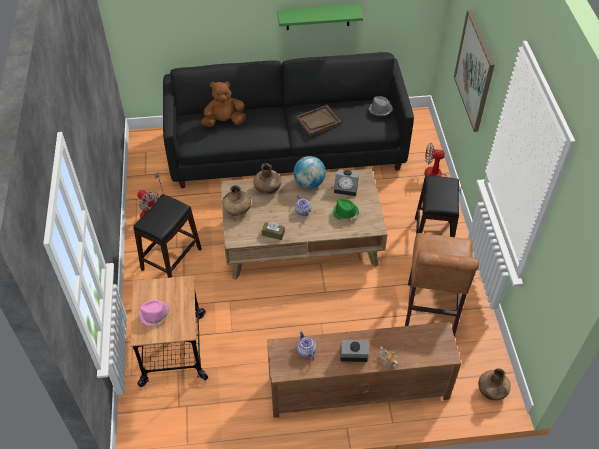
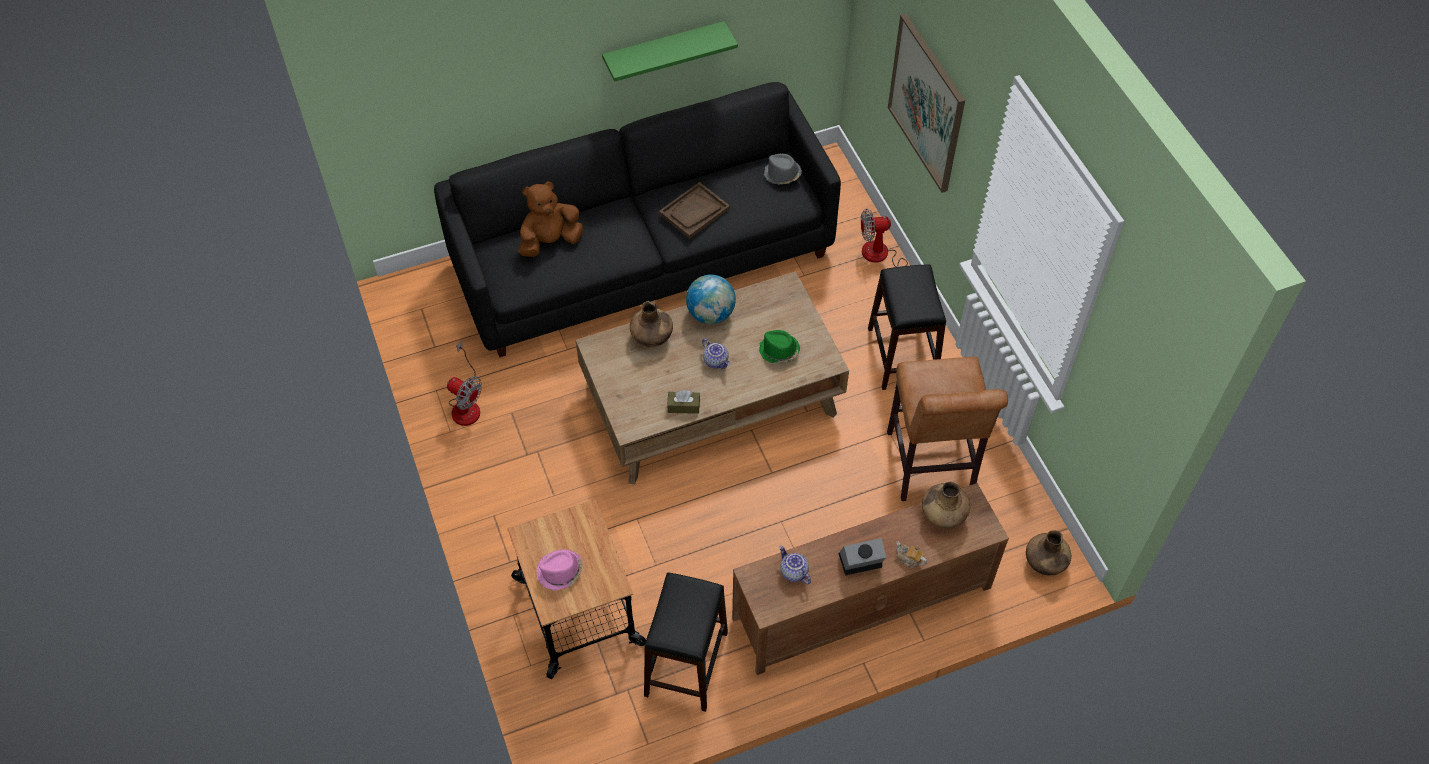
camera: 15 degrees left, 5 degrees up
(172, 259) = (527, 475): black stool -> black stool (687, 663)
(237, 210) = (617, 381): brown vase -> brown vase (943, 515)
(346, 188) = (768, 310): alarm clock -> none

